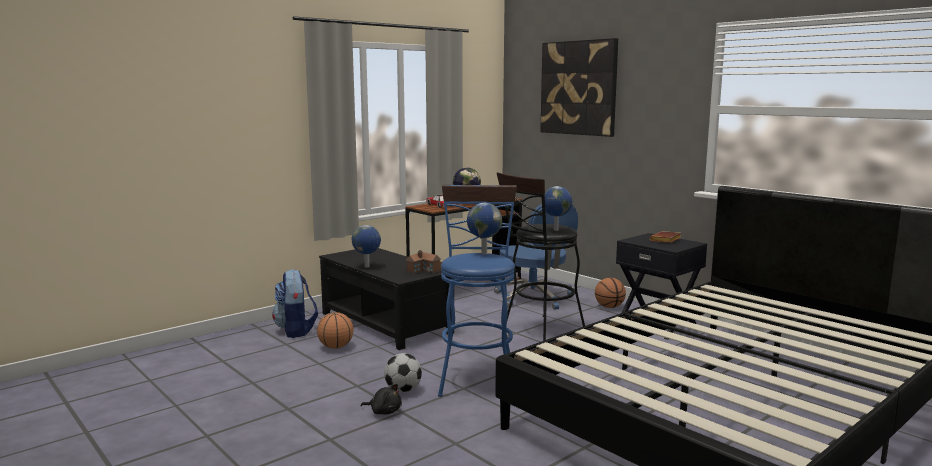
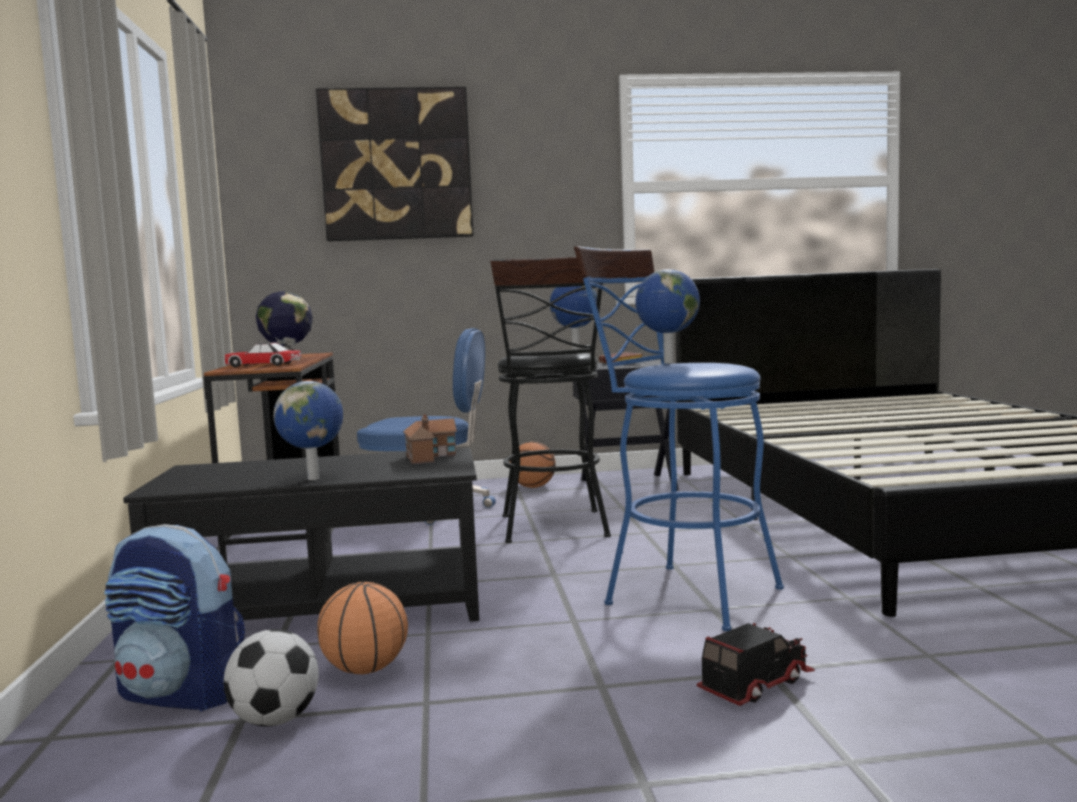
camera: 55 degrees left, 5 degrees down
(384, 411) = (754, 684): black plush toy -> toy truck
(403, 390) = (673, 652): football -> football (274, 721)

